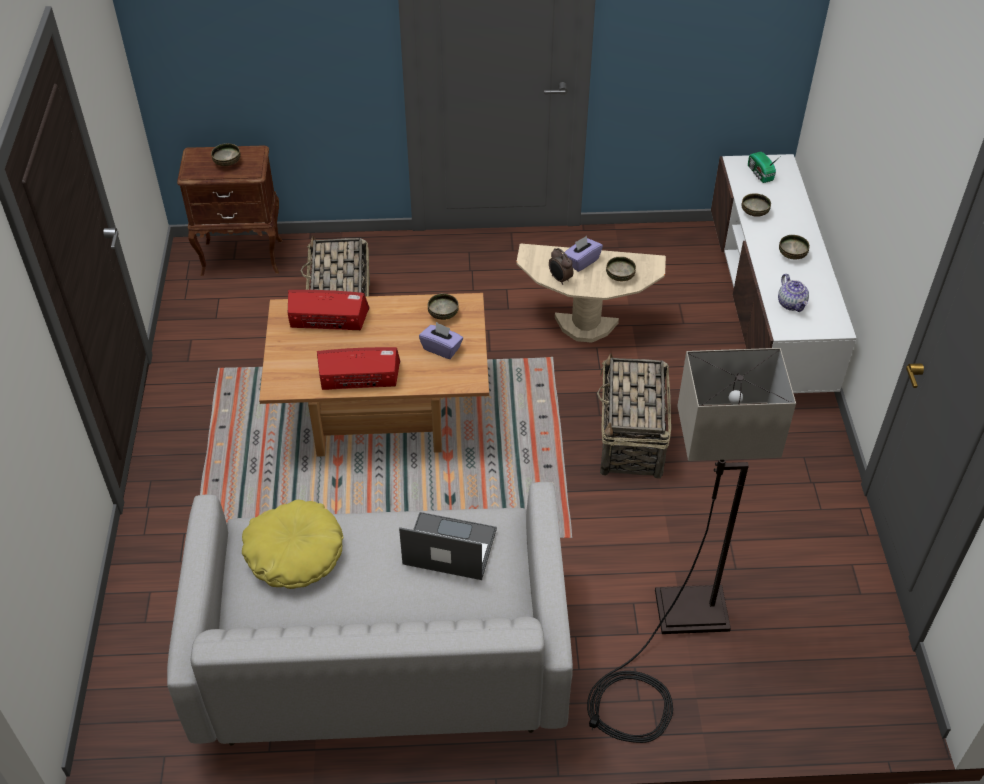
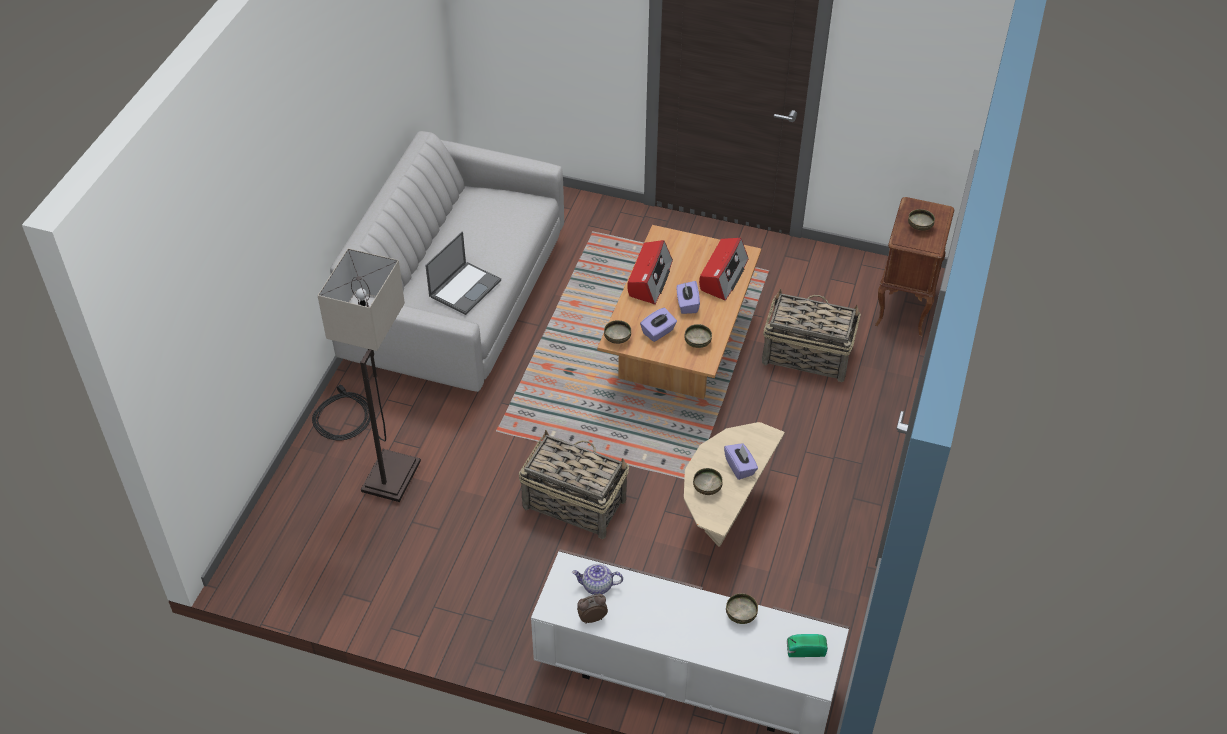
camera: 110 degrees right, 0 degrees up
(295, 555) = (503, 218): yellow pillow -> none
(387, 336) = (687, 304): none -> purple tissue box
(559, 279) = (722, 443): alarm clock -> alarm clock (592, 618)
(792, 255) = (663, 619): bowl -> bowl (617, 339)

